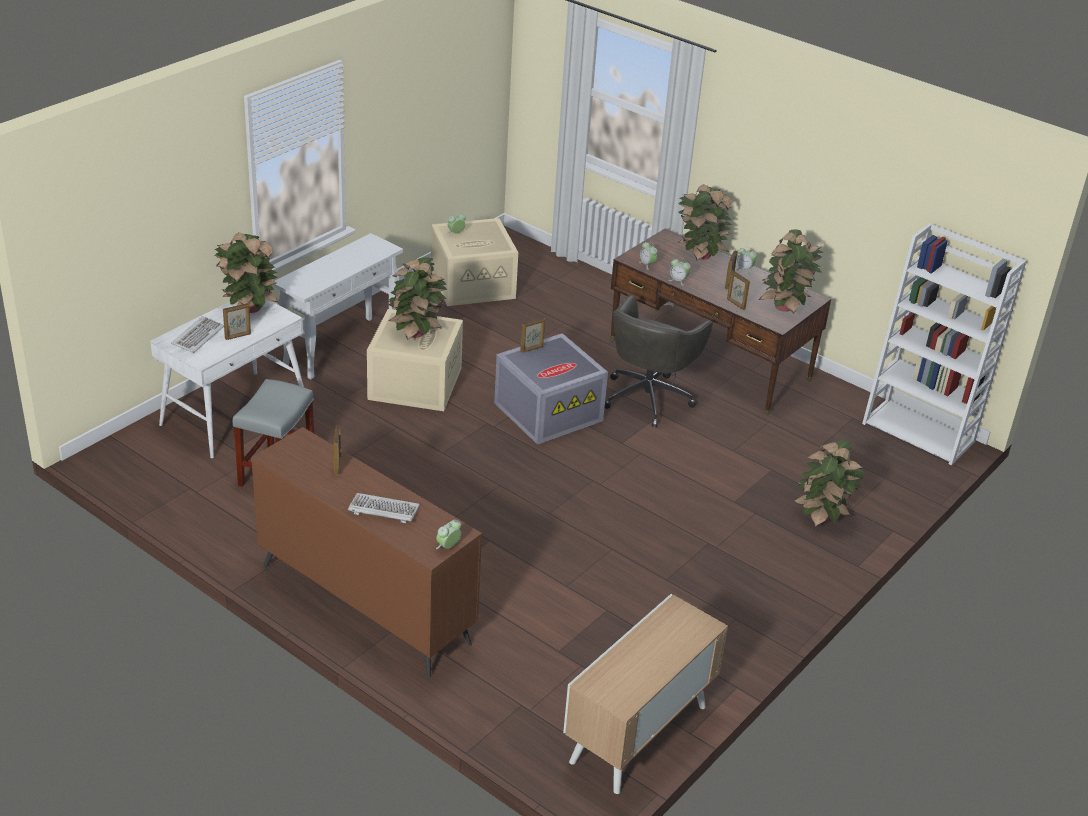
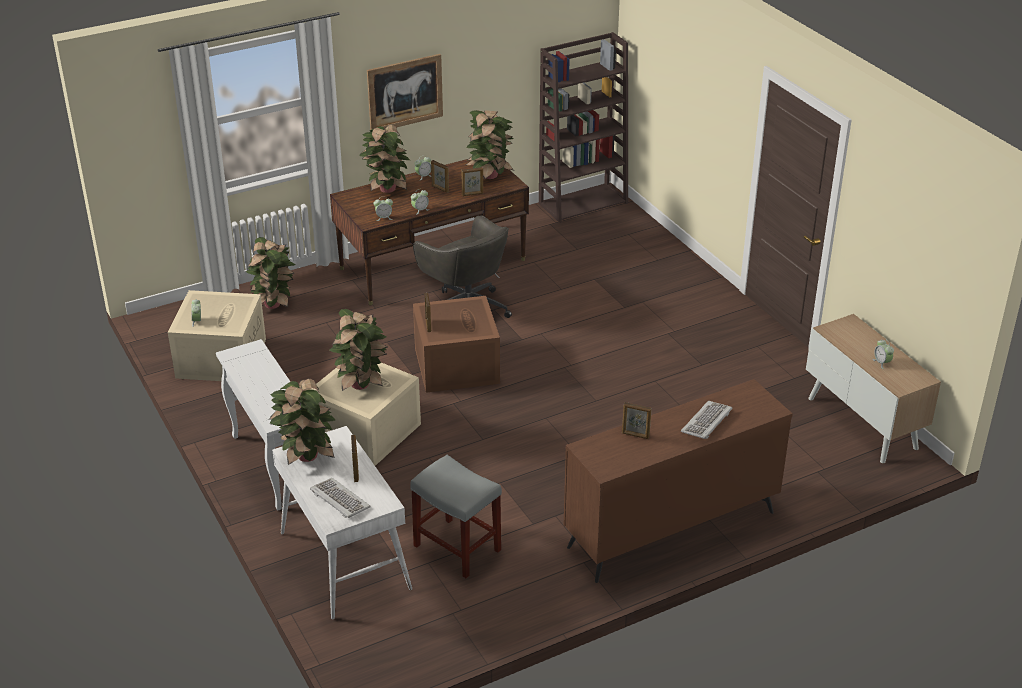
camera: 65 degrees left, 0 degrees up
(448, 547) = (766, 399): alarm clock -> alarm clock (882, 363)
(548, 411) = (455, 365): grey storage box -> brown storage box
(772, 178) = (405, 93): none -> picture
(822, 517) = (661, 274): potted plant -> potted plant (273, 303)
(919, 432) = (583, 203): white bookcase -> brown bookcase

